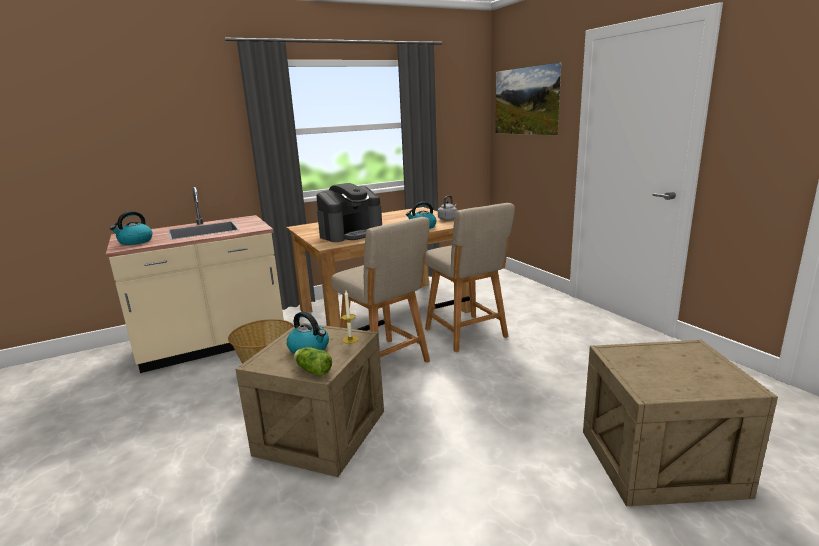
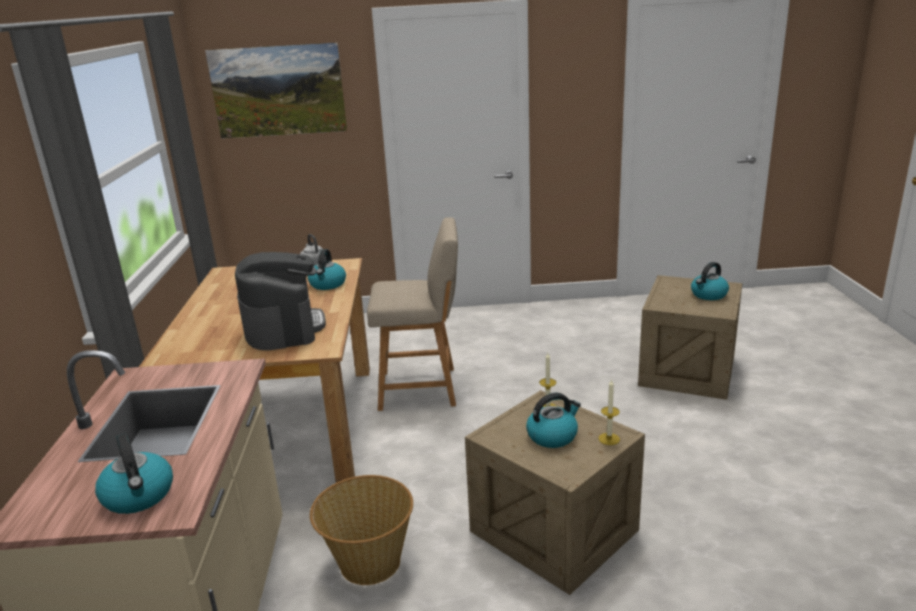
camera: 65 degrees left, 5 degrees up
(312, 370) = (609, 439): lettuce -> candle
(386, 363) = (436, 456): beige chair -> none
(690, 377) = (708, 295): none -> kettle

